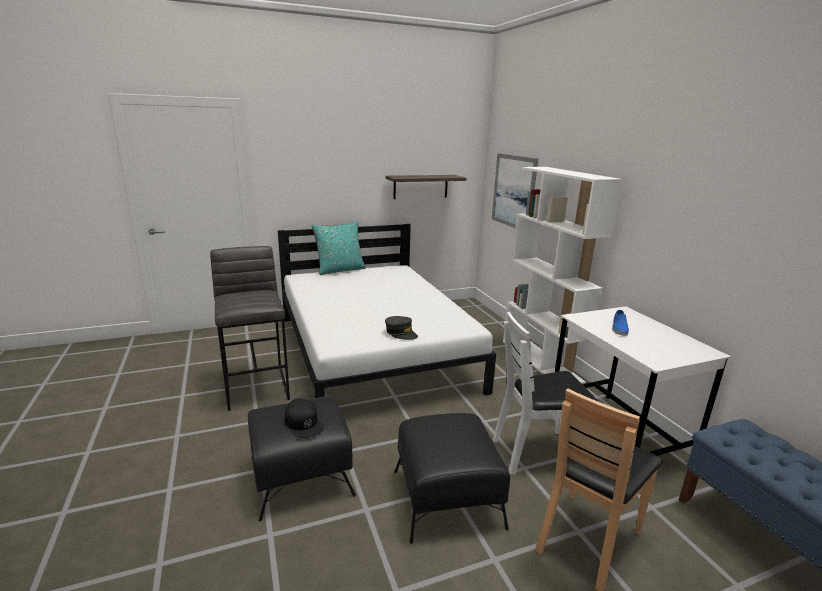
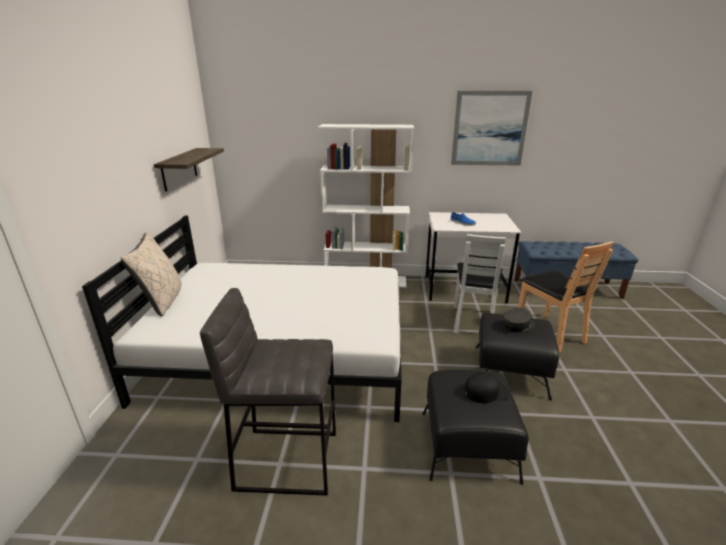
camera: 65 degrees left, 5 degrees up
(340, 270) = (162, 300): turquoise pillow -> beige pillow
(401, 333) = (374, 301): grey cap -> grey cap (517, 325)
(513, 191) = (271, 152): picture -> picture (489, 129)

